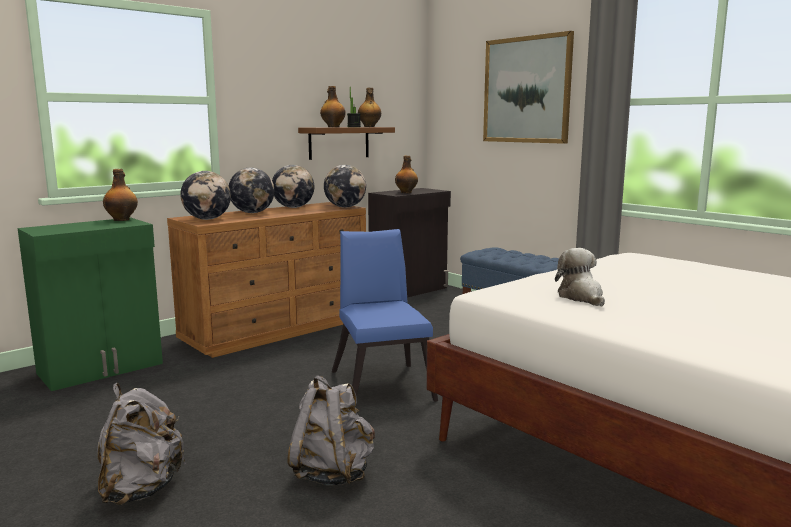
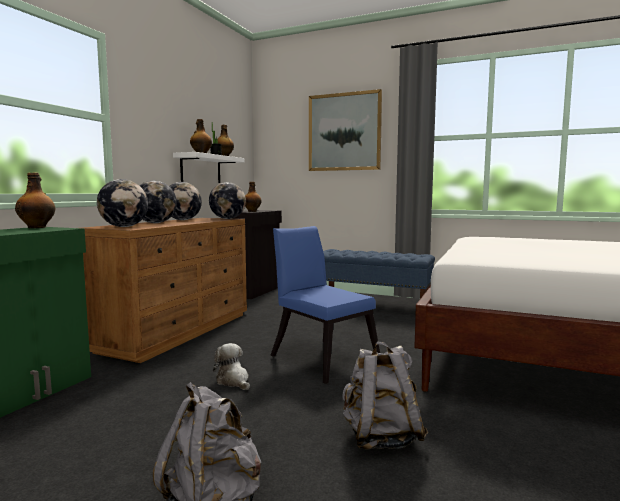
camera: 25 degrees left, 5 degrees down
(339, 142) = (201, 169): brown shelf -> white shelf
(581, 297) = (524, 255): plush toy -> plush toy (233, 381)

